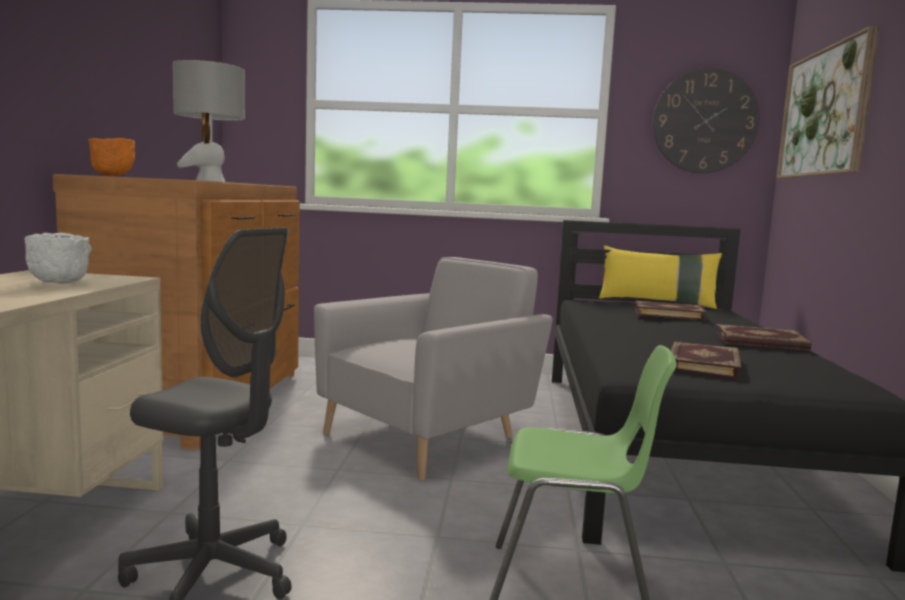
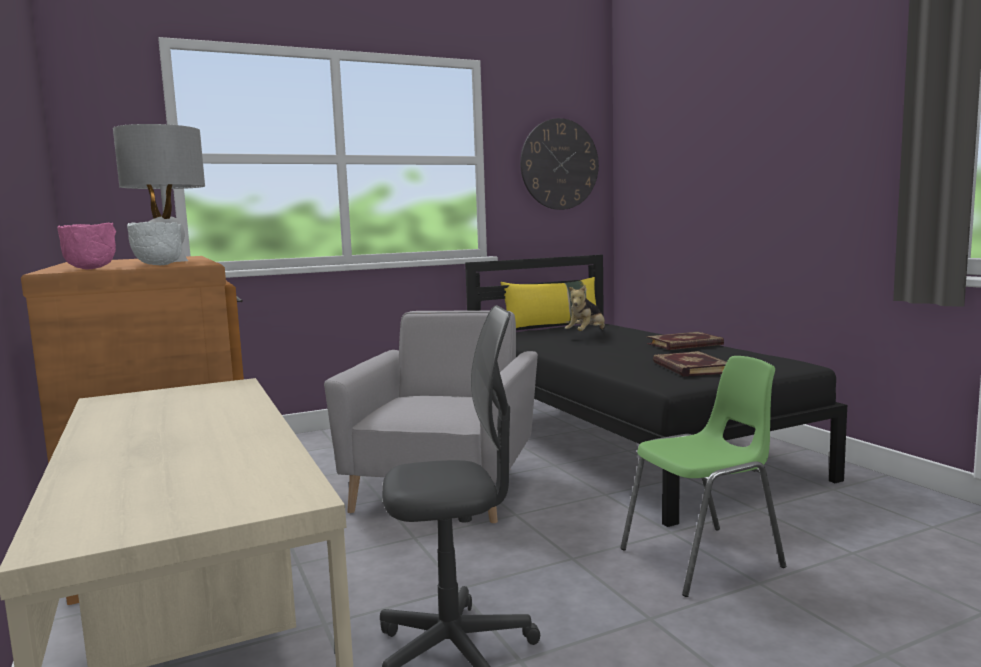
camera: 30 degrees left, 0 degrees up
(58, 283) = (199, 403): white bowl -> white bowl (157, 265)
(114, 176) = (92, 269): orange bowl -> pink bowl
(668, 313) = (586, 334): book -> plush toy
(824, 112) = (664, 158): picture -> none

